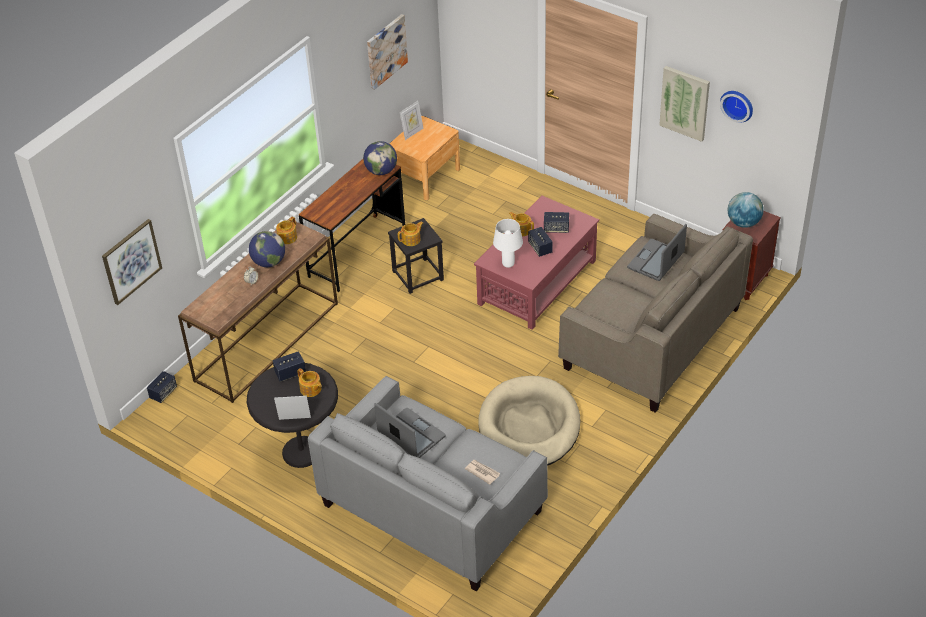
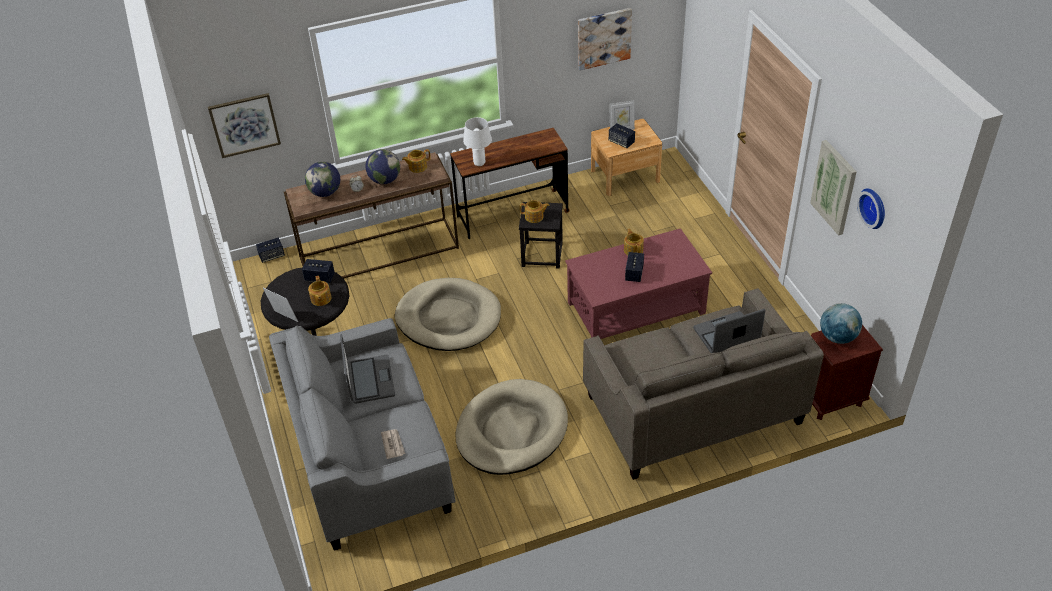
camera: 35 degrees right, 0 degrees up
(381, 171) = (548, 146): globe -> globe (325, 192)
(388, 366) = (448, 318): none -> beige dog bed
(508, 264) = (593, 275): white table lamp -> white table lamp (479, 163)
(556, 229) = (664, 263): speaker -> speaker (621, 142)

